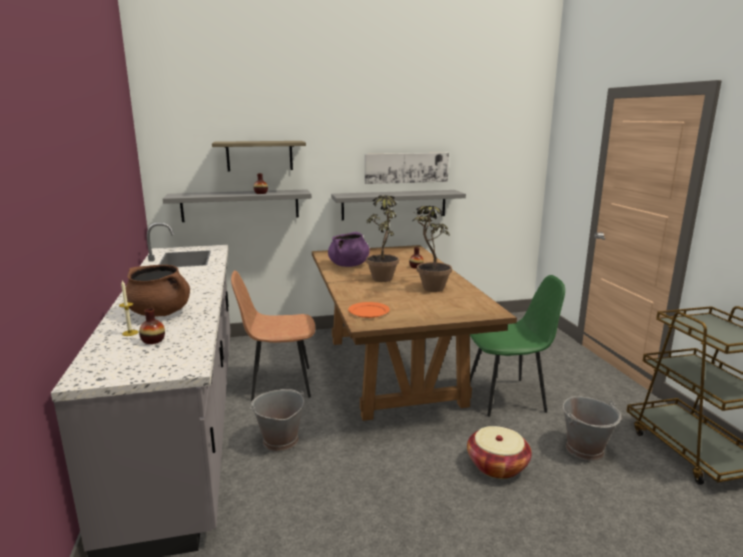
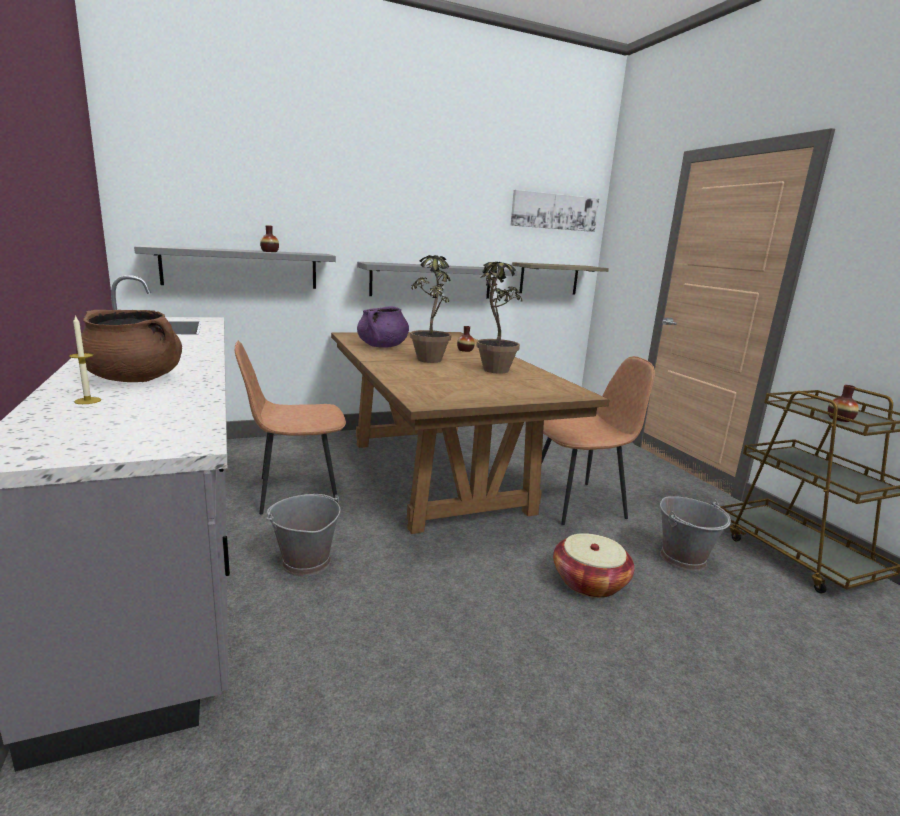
camera: 10 degrees left, 0 degrees up
(153, 341) = (126, 410): vase -> vase (840, 419)
(259, 156) = (268, 205): shelf -> shelf (549, 278)
(368, 312) = (425, 391): orange plate -> none
(406, 167) = (448, 236): picture -> picture (554, 211)
(507, 397) = (578, 503): green chair -> brown chair

